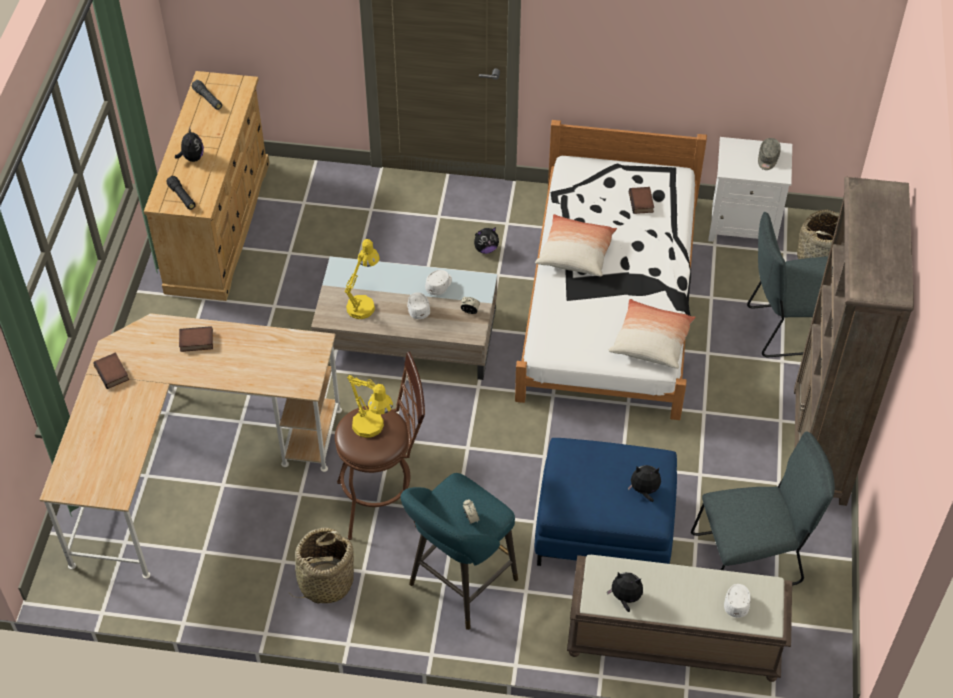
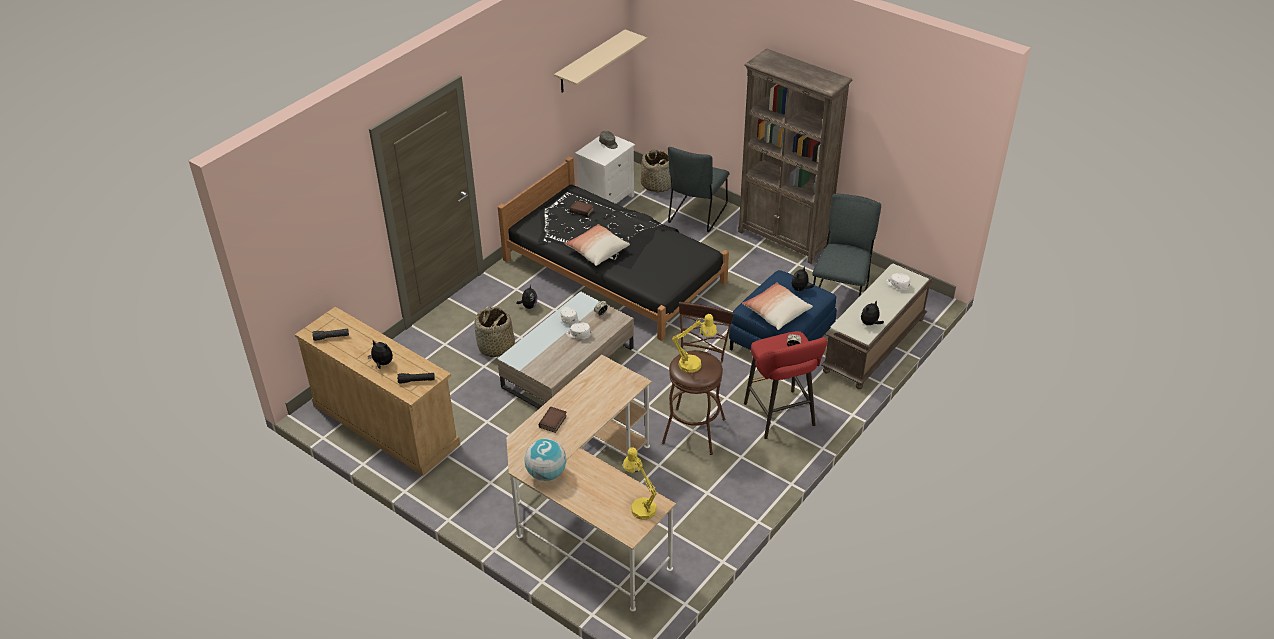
camera: 60 degrees left, 10 degrees down
(113, 373) = (546, 473): book -> globe
(325, 582) = (737, 477): basket -> basket (496, 347)
(363, 303) = (553, 357): yellow table lamp -> yellow table lamp (640, 505)
(459, 586) = (781, 417): turquoise stool -> red stool
(610, 296) = (613, 271): white bed -> black bed
(651, 342) = (689, 249): pillow -> pillow (776, 313)
(788, 39) = (590, 62): none -> beige shelf

